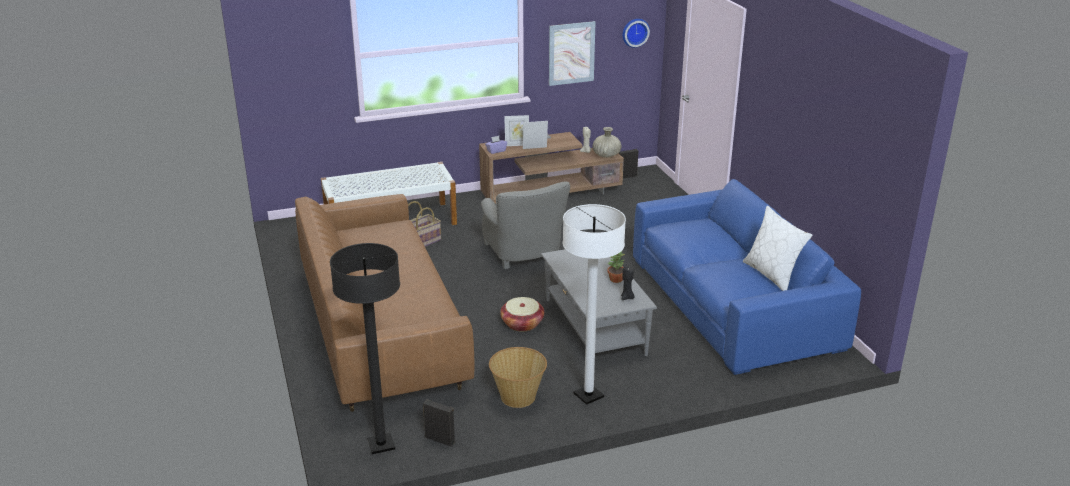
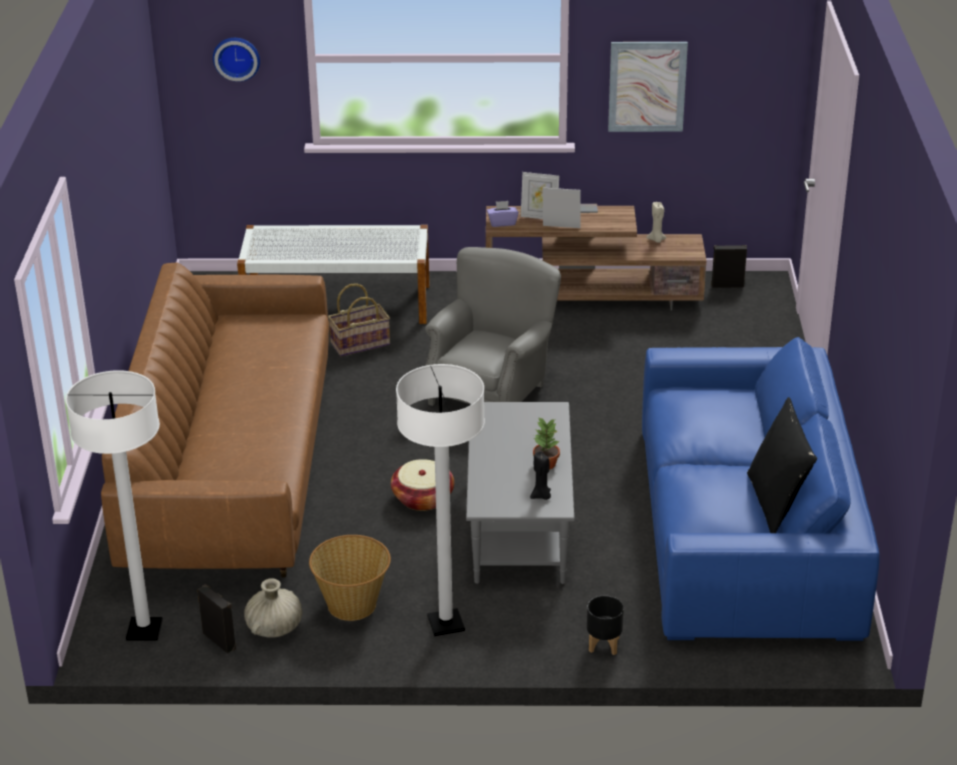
camera: 20 degrees right, 5 degrees up
(381, 445) = (144, 630): black floor lamp -> white floor lamp
(523, 254) = (491, 389): grey armchair -> grey armchair turned 150 degrees counterclockwise
(606, 155) = (683, 251): beige vase -> beige vase (275, 628)
(635, 32) = (756, 64): wall clock -> wall clock (237, 57)
(697, 386) = (604, 645): none -> black planter
(772, 274) = (777, 503): white pillow -> black pillow

